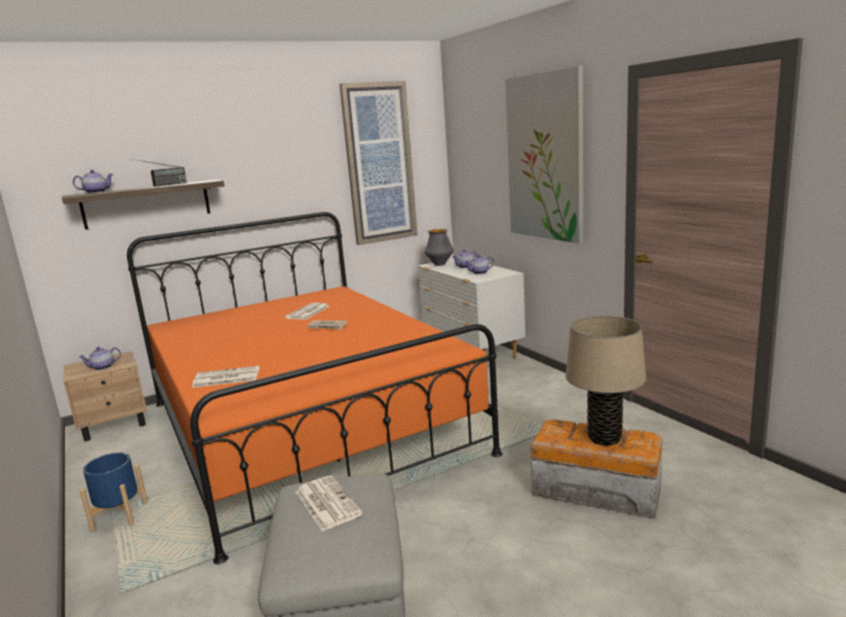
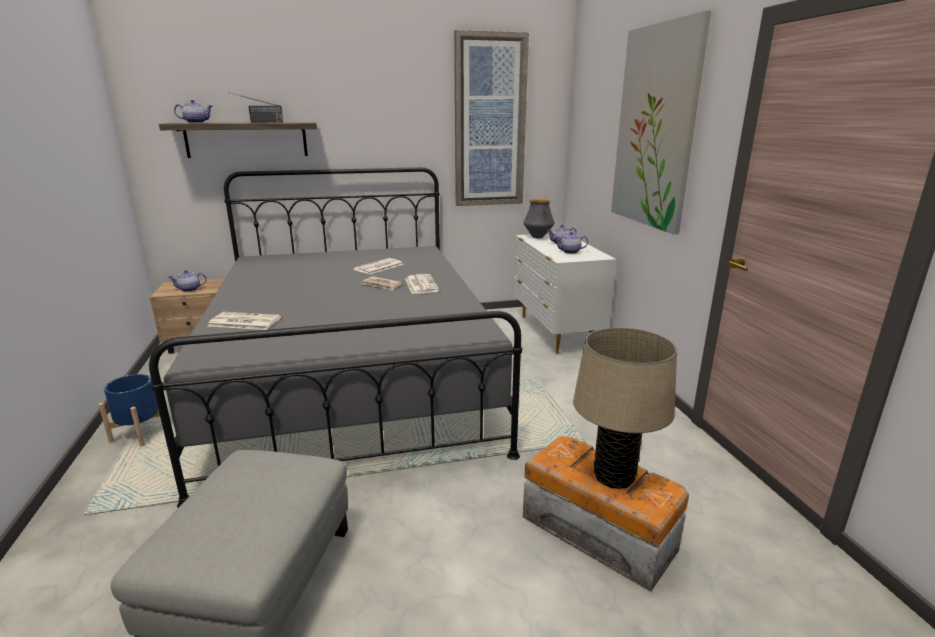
camera: 15 degrees right, 5 degrees up
(306, 426) = (351, 380): orange bed -> grey bed
(326, 503) = (249, 483): newspaper -> newspaper (421, 284)

